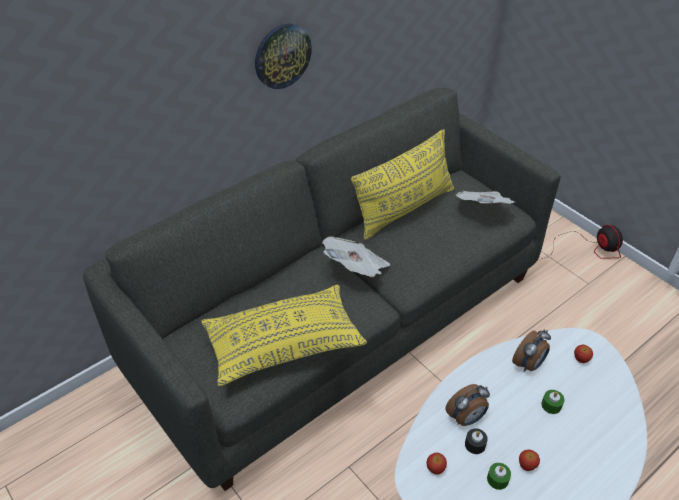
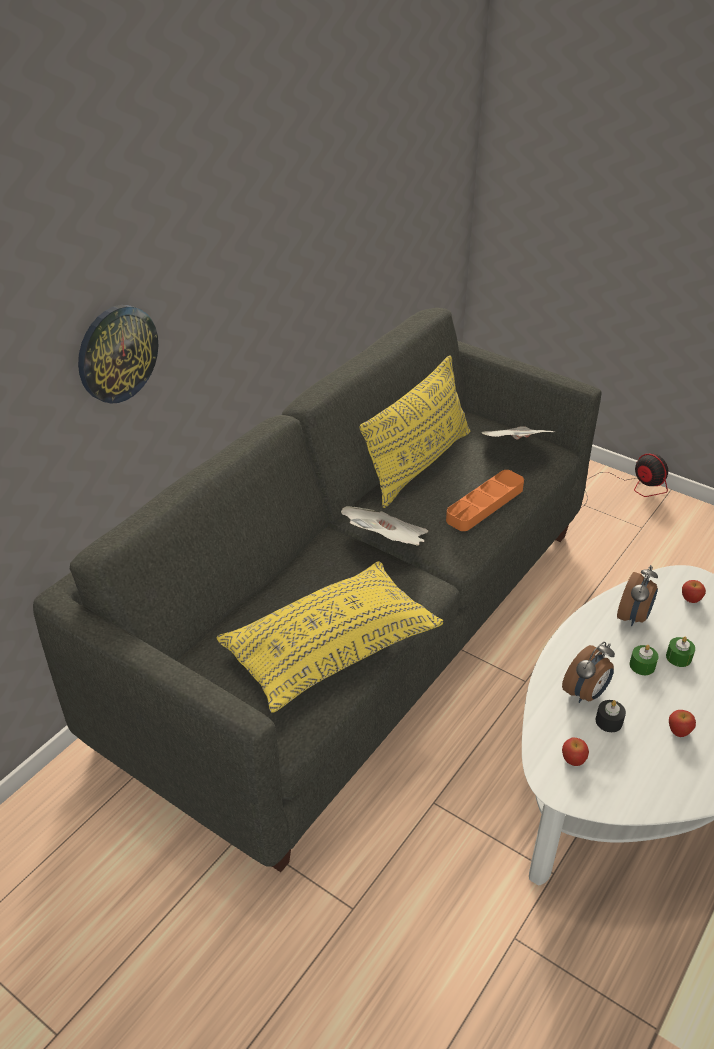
camera: 15 degrees left, 5 degrees down
(282, 56) = (251, 278): wall clock -> wall clock (117, 353)
(441, 251) = (485, 504): none -> orange tray
(497, 479) = (652, 755): green candle -> green candle (642, 665)

